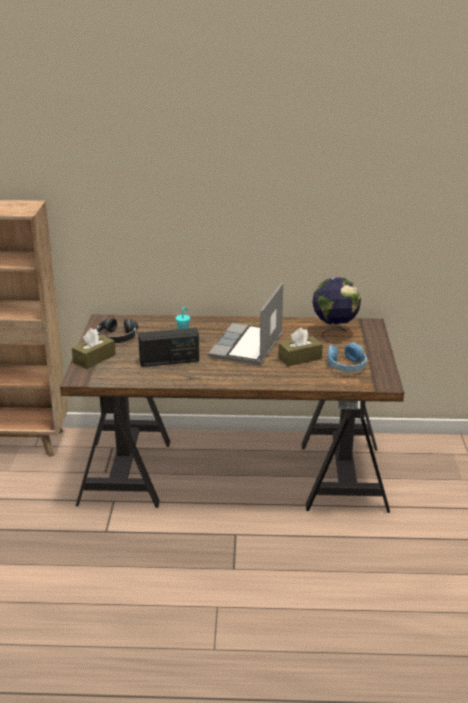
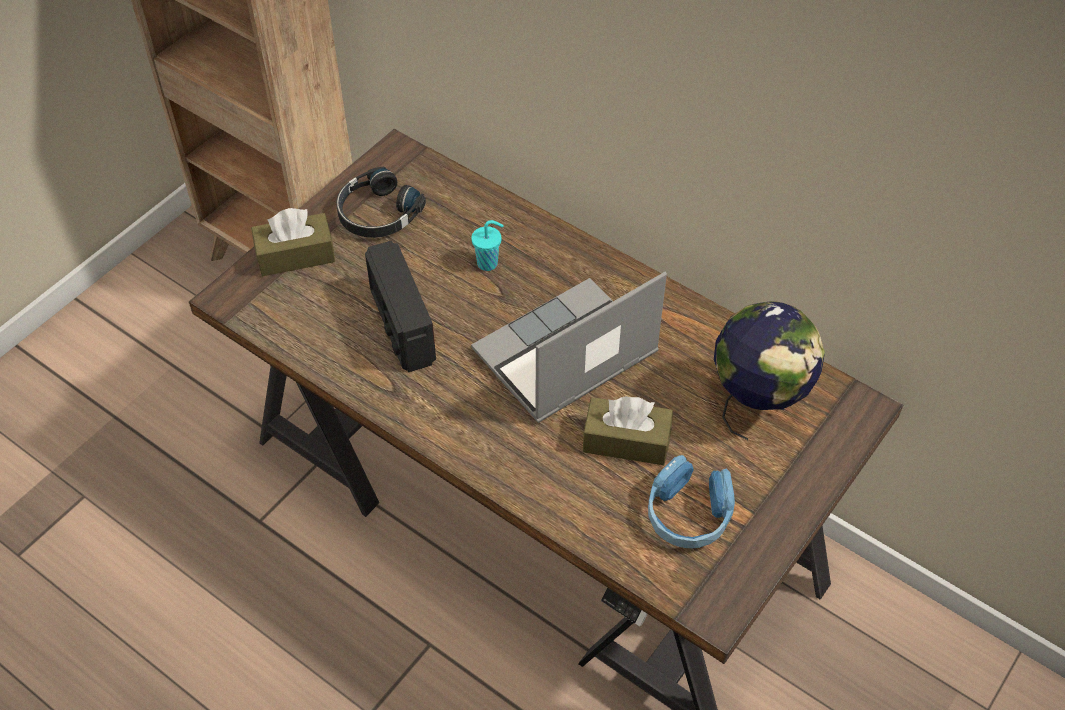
camera: 35 degrees right, 25 degrees up
(169, 361) = (401, 326): radio -> radio turned 45 degrees clockwise

